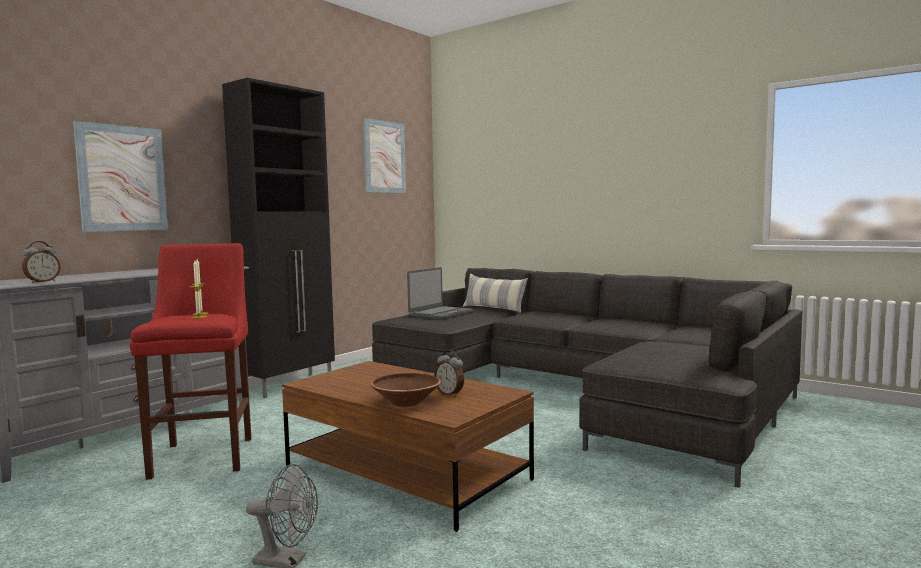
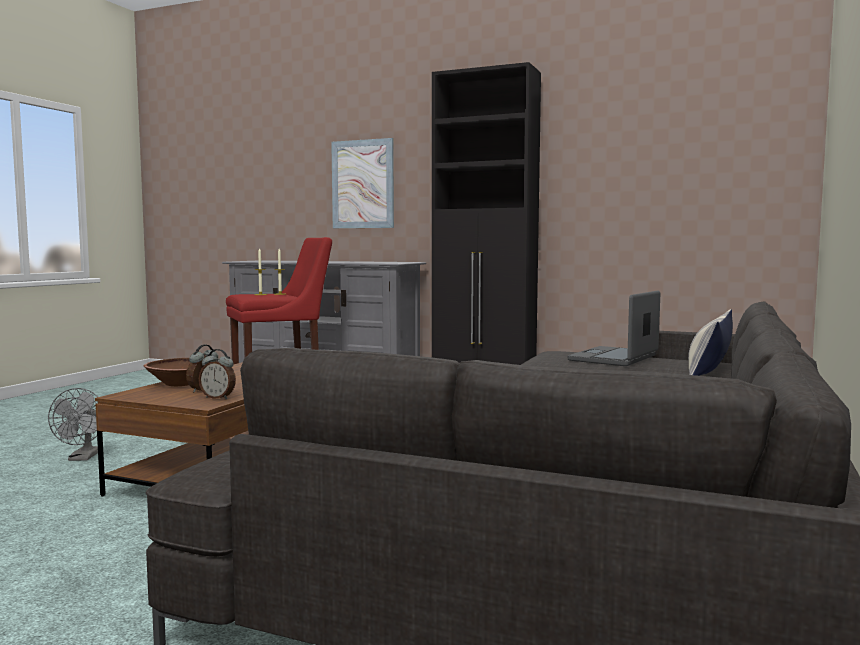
camera: 75 degrees right, 0 degrees up
(42, 282) = (263, 261): alarm clock -> alarm clock (218, 397)
(384, 157) = (696, 125): picture -> none
(441, 314) = (614, 358): laptop -> laptop turned 105 degrees clockwise

